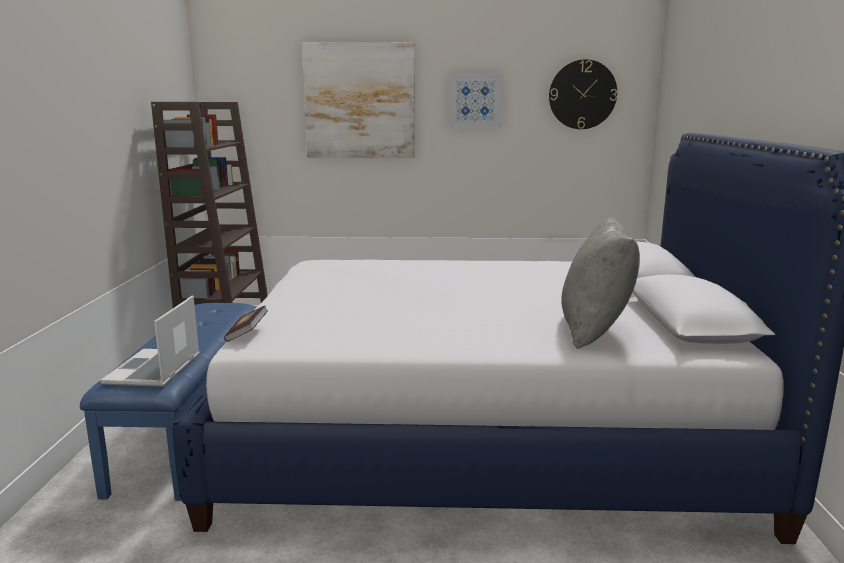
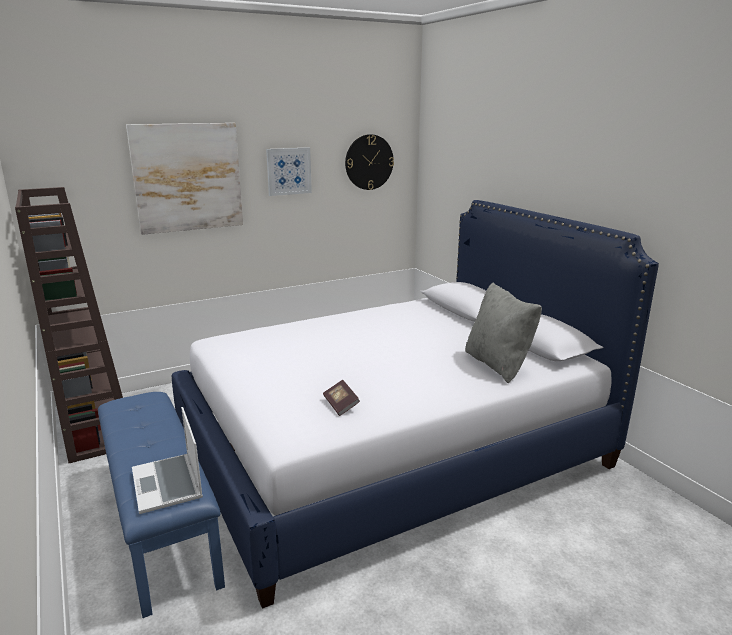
camera: 30 degrees left, 5 degrees up
(247, 334) = (273, 432): book -> book (341, 405)

